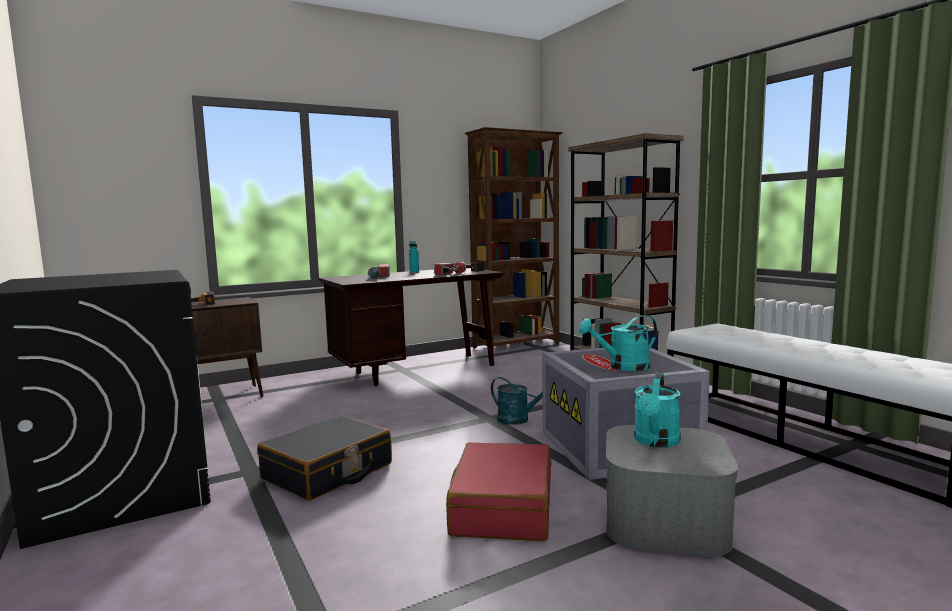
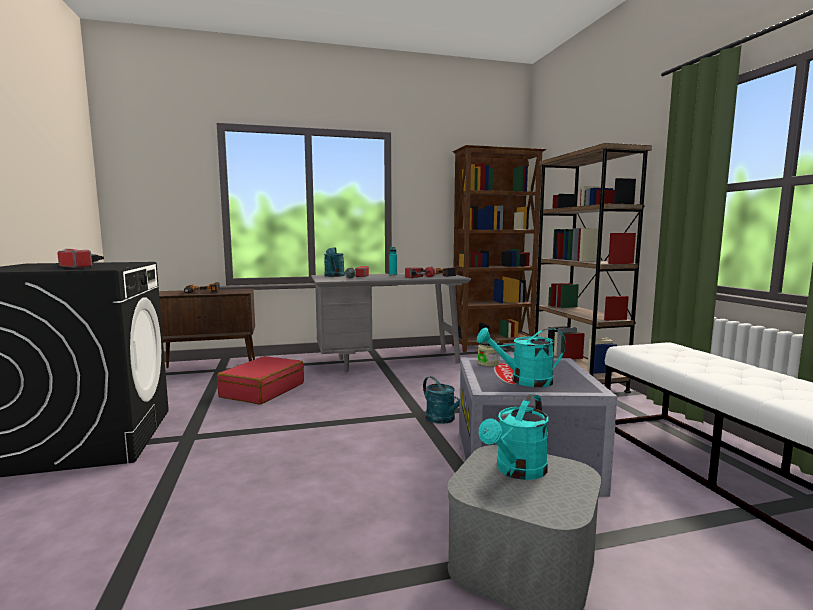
camera: 15 degrees right, 0 degrees up
(117, 280) = (77, 267): none -> flashlight
(328, 472) = (245, 447): black suitcase -> none
(349, 277) = (334, 276): none -> turquoise watering can
(416, 371) = (389, 361): brown desk -> grey desk
(502, 507) = (365, 511): red suitcase -> red suitcase (262, 390)
(575, 355) = (488, 364): none -> jar

